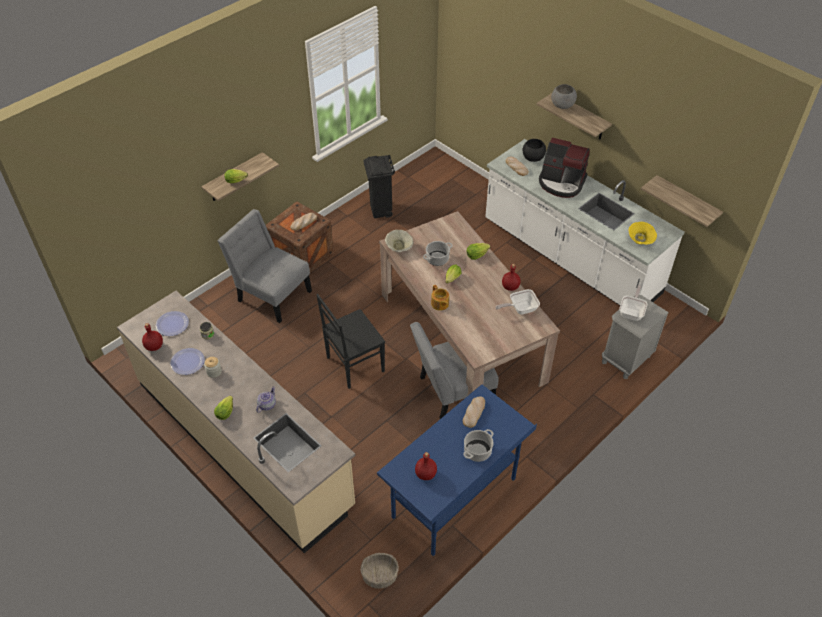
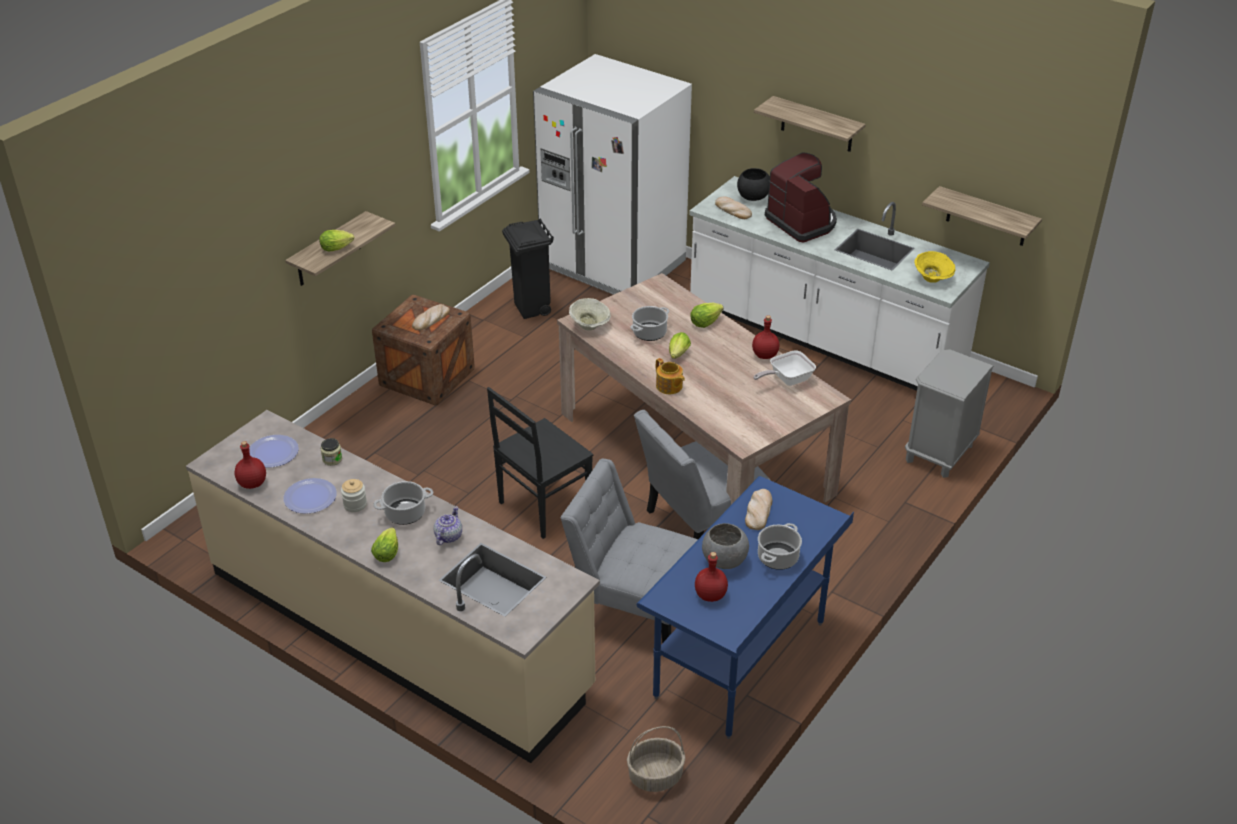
camera: 10 degrees left, 10 degrees down
(244, 383) = (405, 513): none -> cooking pot
(271, 294) = (393, 431): grey chair -> grey chair (634, 607)
(442, 182) = (613, 264): none -> white fridge
(561, 183) = (802, 222): coffee machine -> coffee machine turned 135 degrees counterclockwise
(562, 106) = (791, 110): grey bowl -> grey bowl (724, 561)
(632, 312) = (943, 371): frying pan -> none

